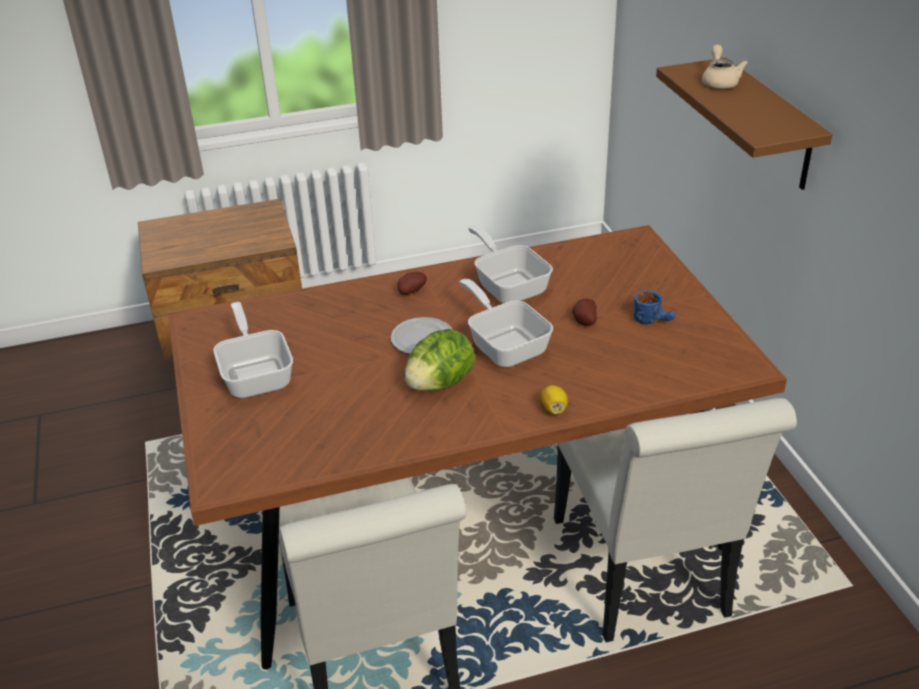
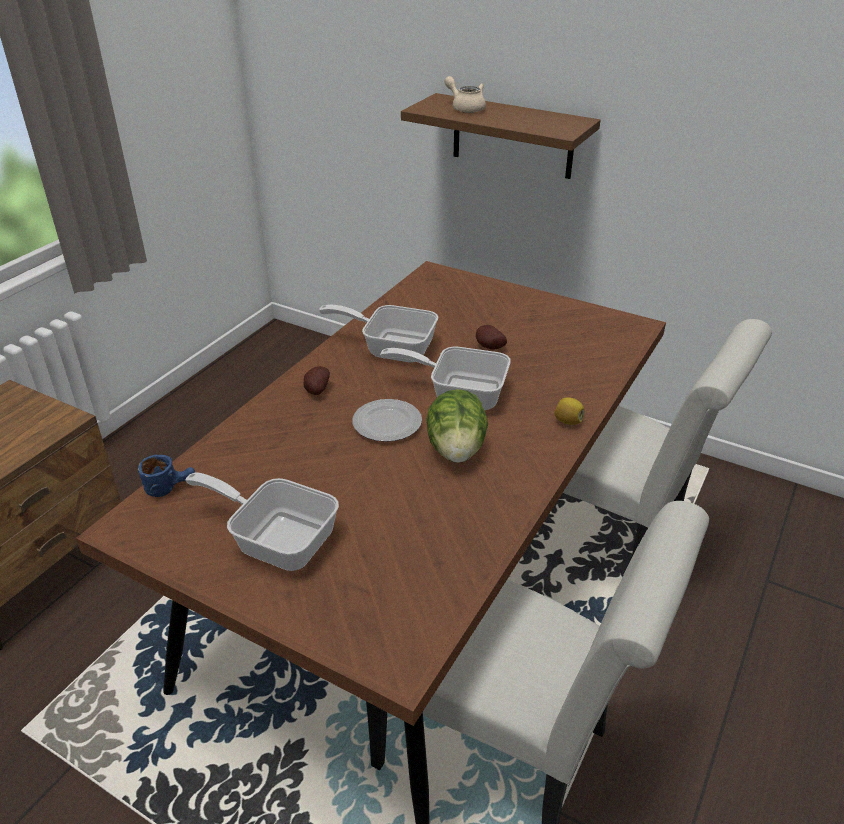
camera: 45 degrees left, 0 degrees up
(653, 320) = (533, 324): blue mug -> blue mug (170, 486)

